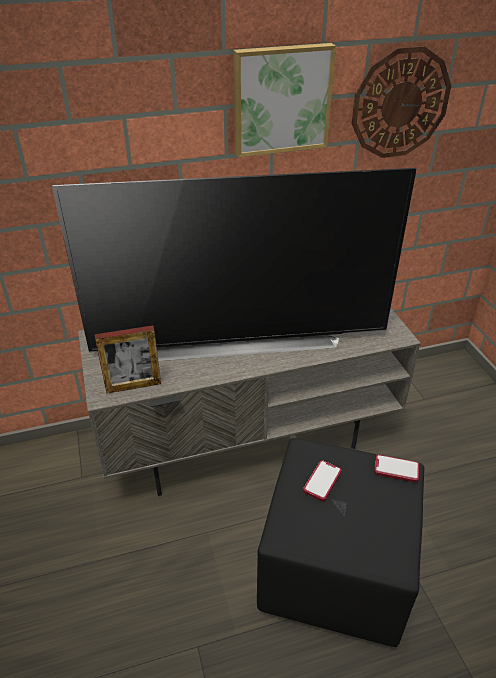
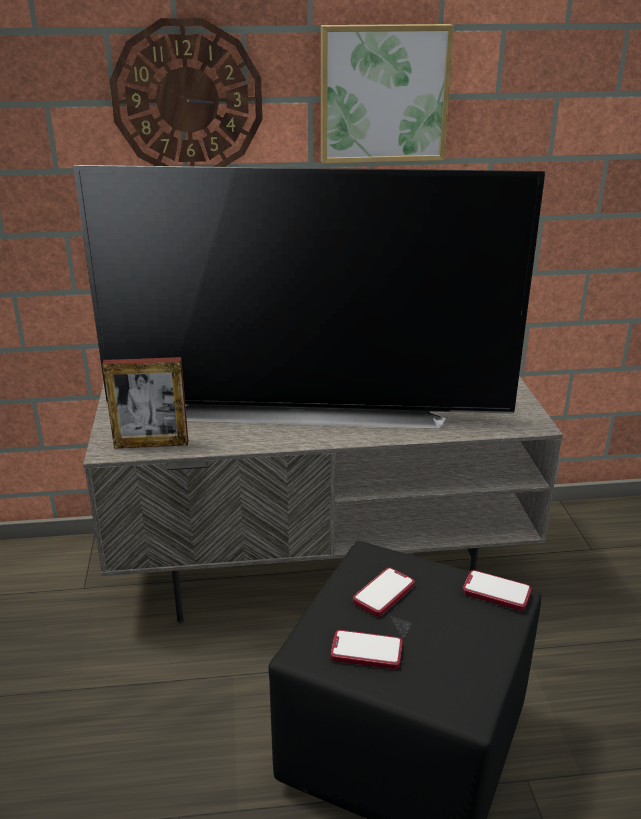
camera: 10 degrees right, 10 degrees down
(323, 531) = (366, 651): none -> phone
(400, 104) = (549, 112): wall clock -> wall clock (187, 99)

